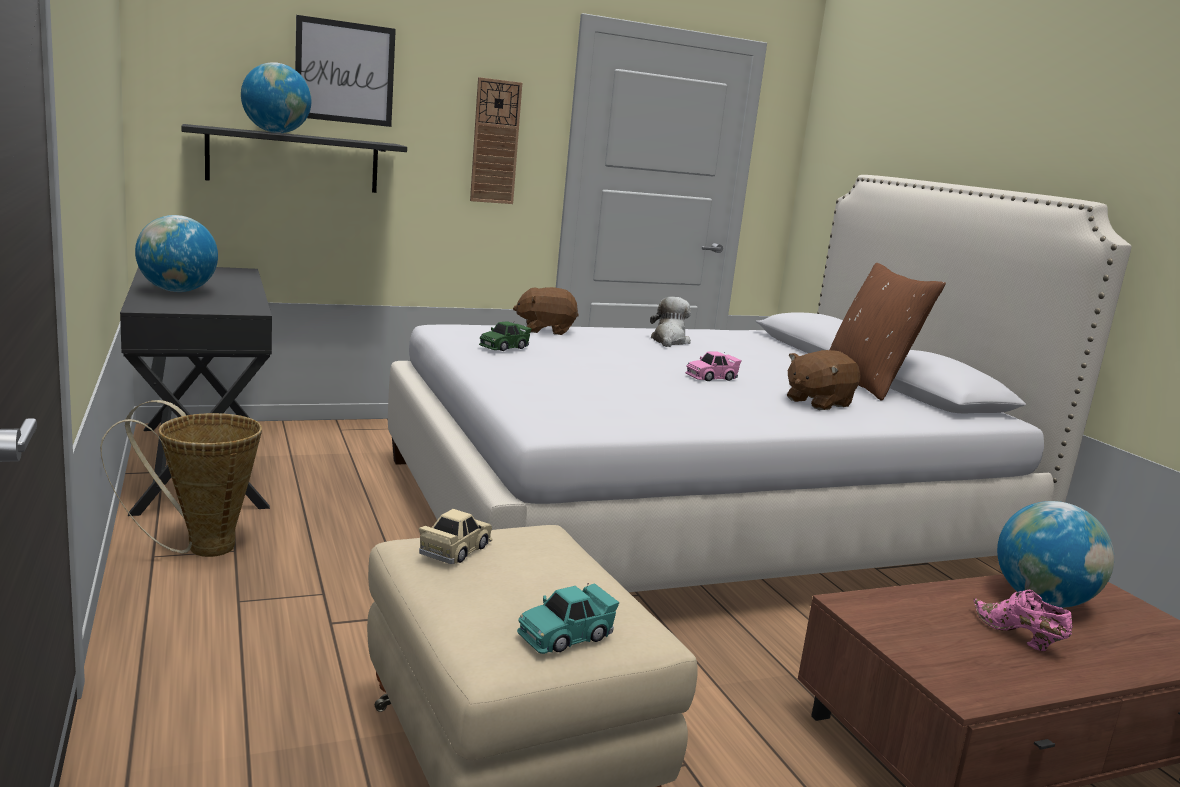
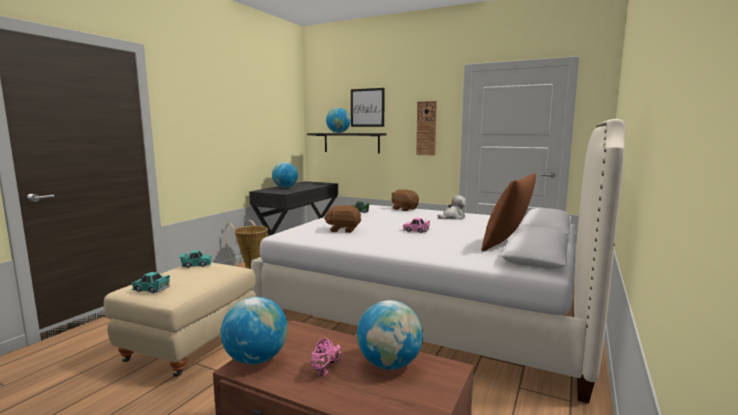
camera: 50 degrees right, 5 degrees down
(455, 550) = (196, 265): beige toy car -> turquoise toy car
(817, 402) = (436, 246): brown plush toy -> brown plush toy (343, 230)
(947, 672) = (256, 359): none -> globe

